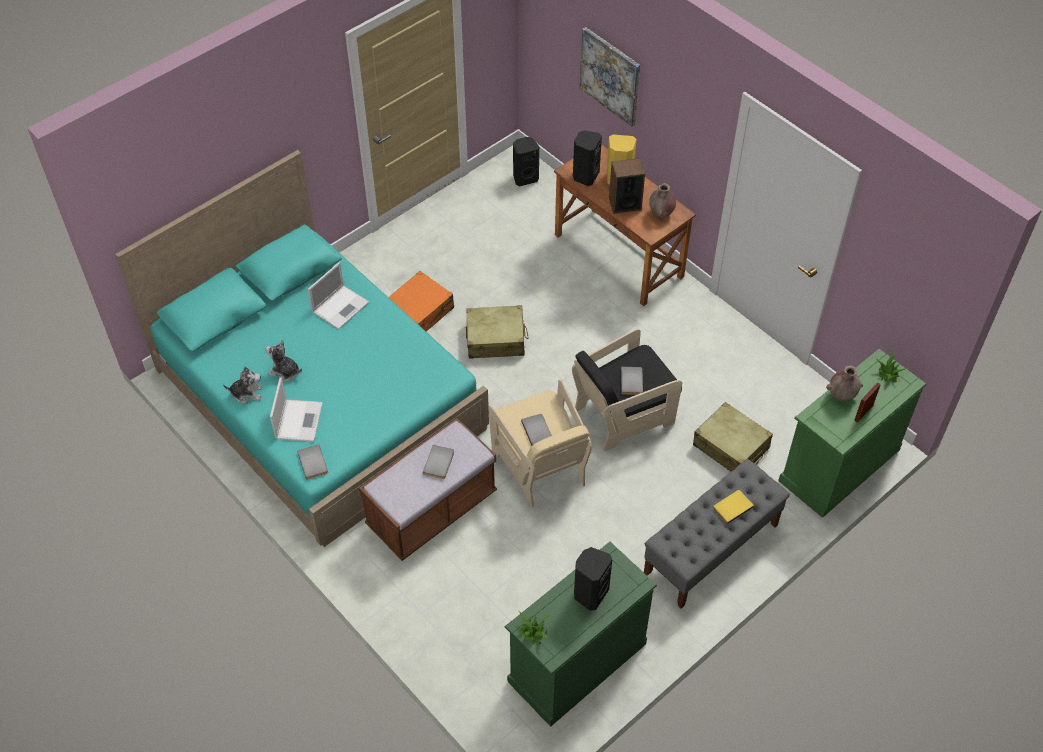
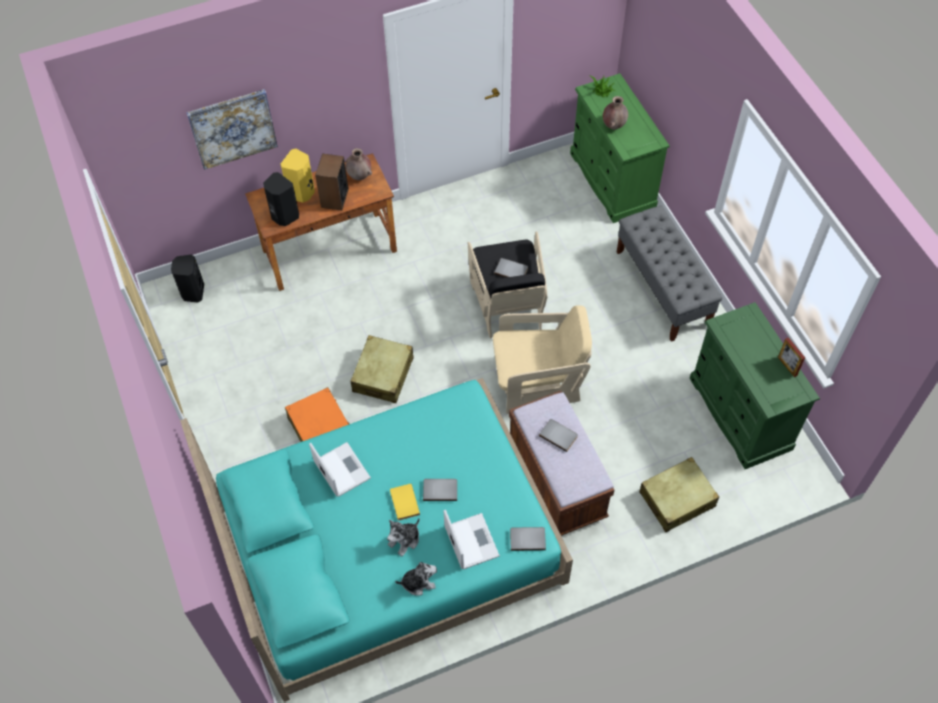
camera: 70 degrees left, 5 degrees up
(247, 393) = (418, 582): plush toy -> plush toy turned 60 degrees clockwise
(299, 420) = (471, 540): laptop -> laptop turned 45 degrees clockwise
(533, 632) = (779, 399): potted plant -> none
(538, 431) = (537, 355): grey book -> grey book (440, 489)
(590, 593) = (752, 349): black speaker -> none
(731, 447) = (569, 241): beige suitcase -> beige suitcase (677, 499)
(732, 507) = (665, 244): yellow book -> yellow book (403, 503)
(863, 413) = (635, 119): picture frame -> picture frame (787, 366)

